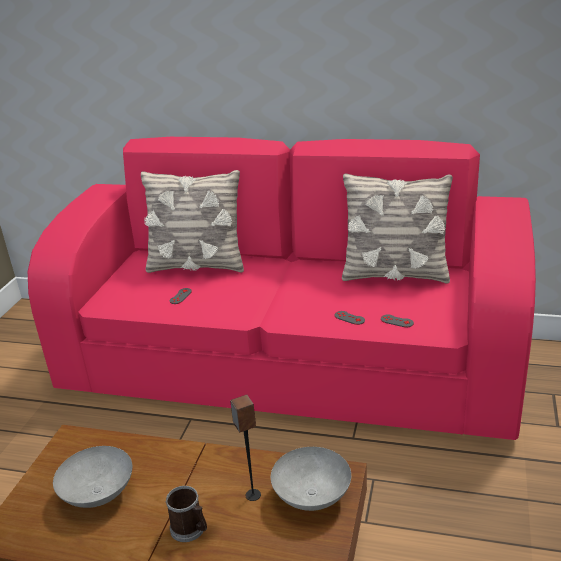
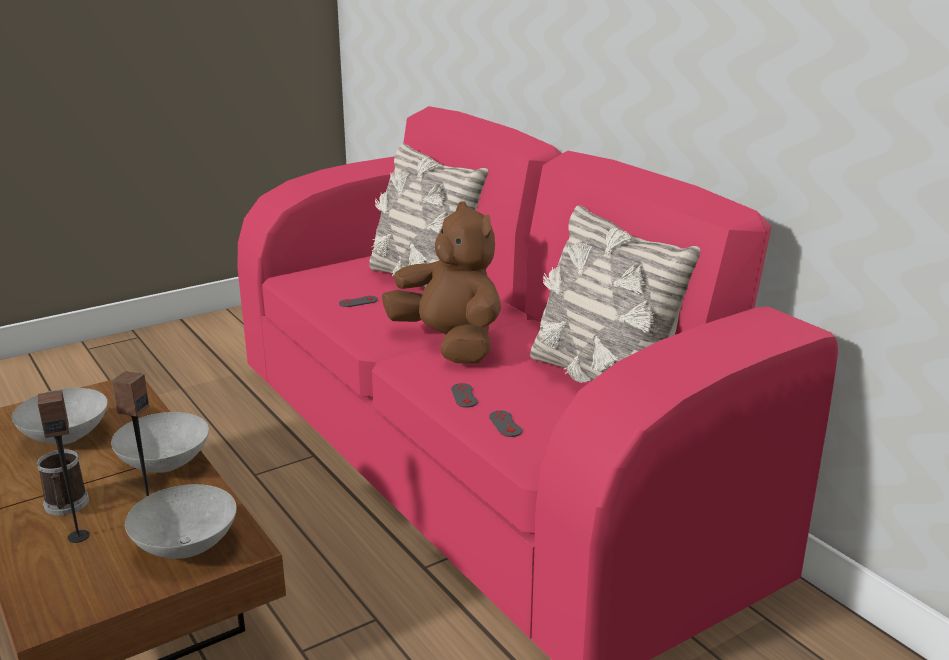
camera: 40 degrees right, 5 degrees down
(204, 465) = (163, 465): none -> grey bowl
(237, 538) = (78, 536): none -> speaker
(285, 294) = (449, 344): none -> brown plush toy

